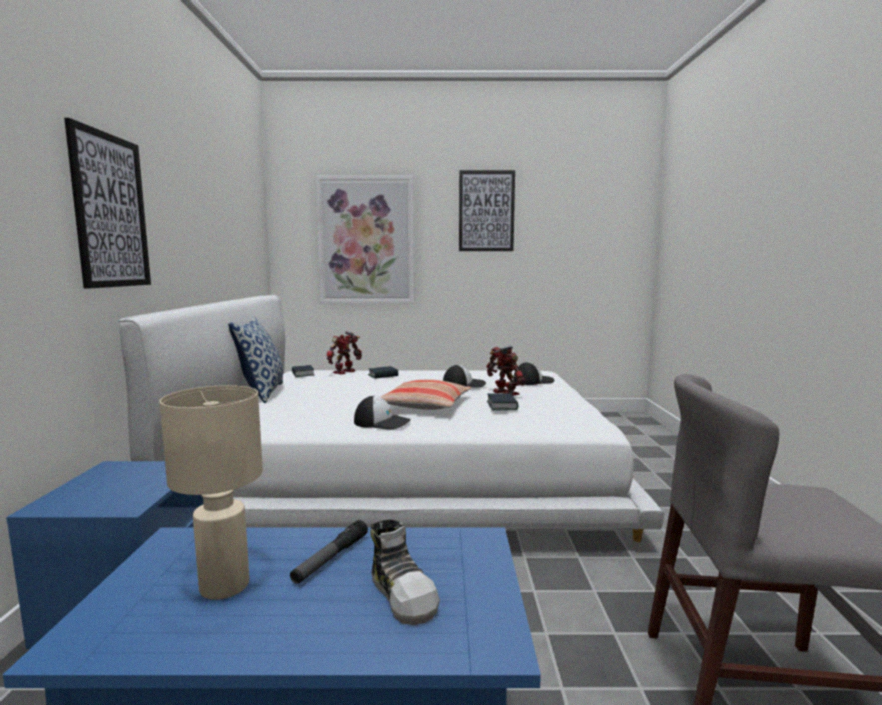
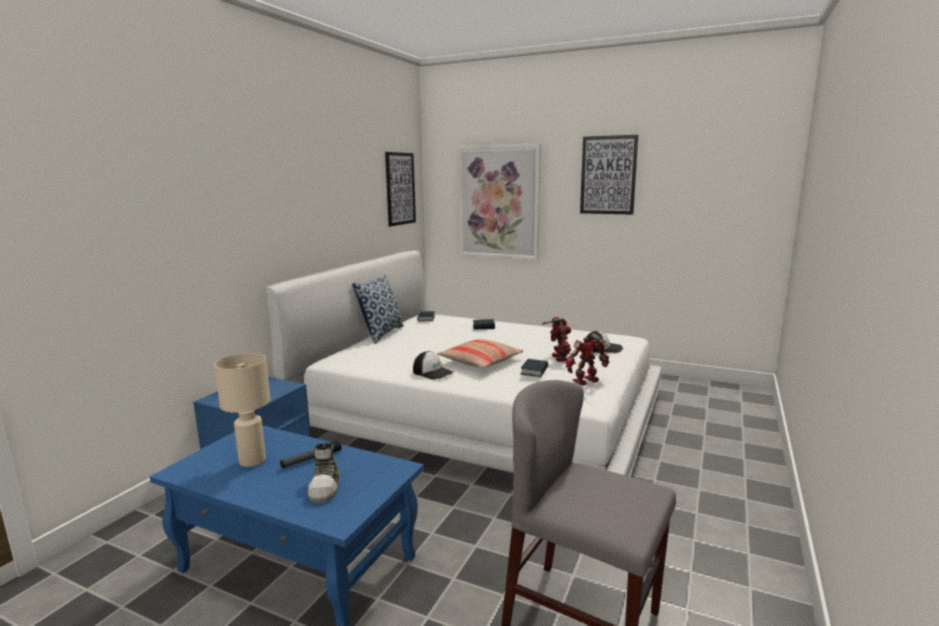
camera: 25 degrees right, 5 degrees up
(110, 211) = (268, 213): picture -> picture (400, 188)
(345, 372) = (458, 320): toy robot -> toy robot (586, 381)
(464, 384) = (536, 344): cap -> none

